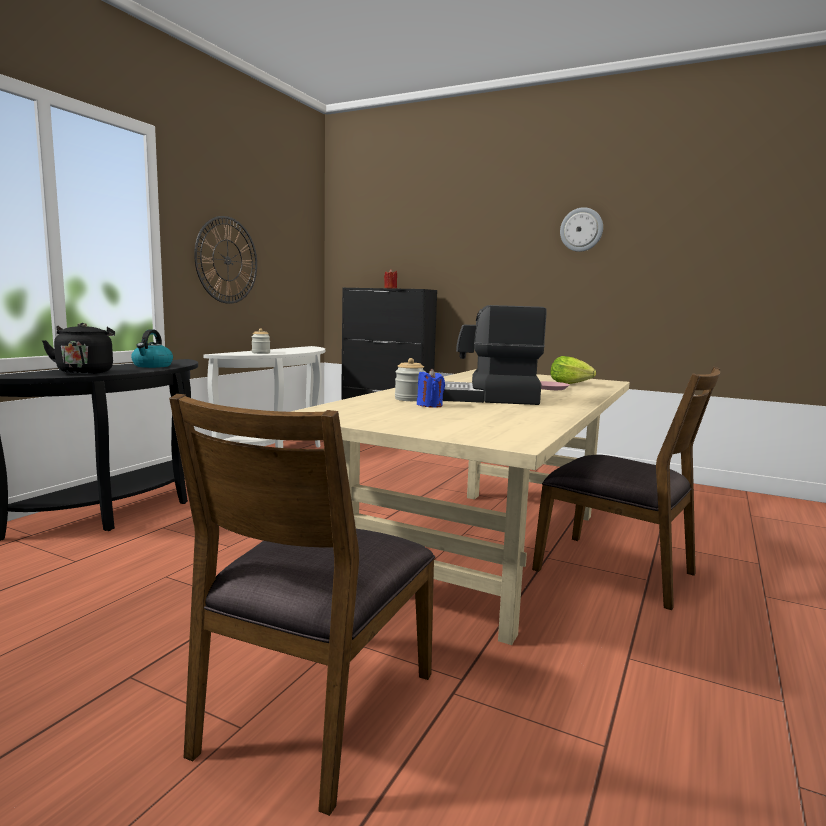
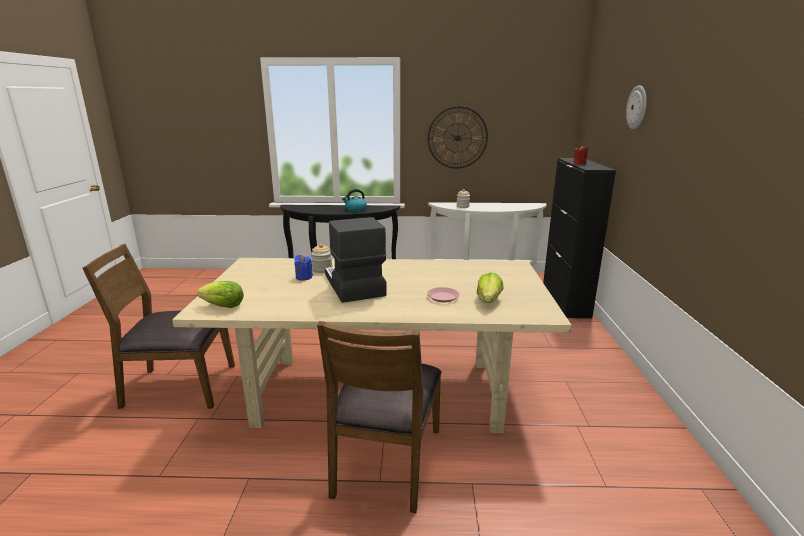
camera: 65 degrees right, 10 degrees up
(85, 372) = (316, 209): black kettle -> none
(508, 433) = (223, 306): none -> lettuce
(581, 229) = (722, 116): wall clock -> wall clock (637, 107)

